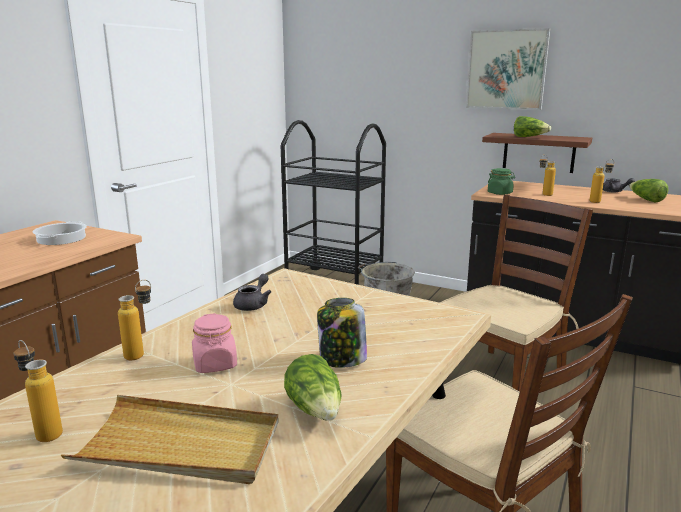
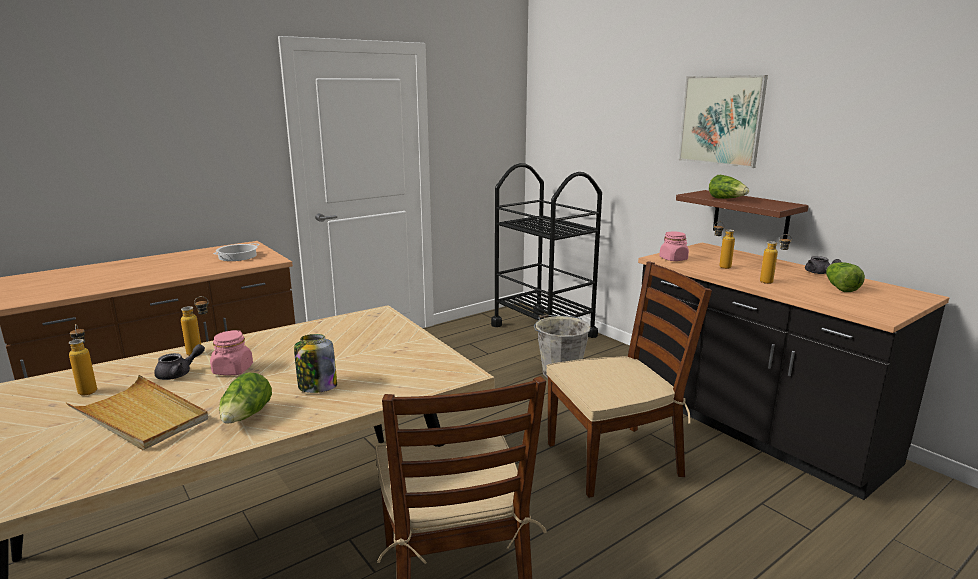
camera: 25 degrees right, 0 degrees up
(253, 304) = (321, 331): grey teapot -> grey teapot (179, 373)
(500, 193) = (673, 259): green jar -> pink jar

